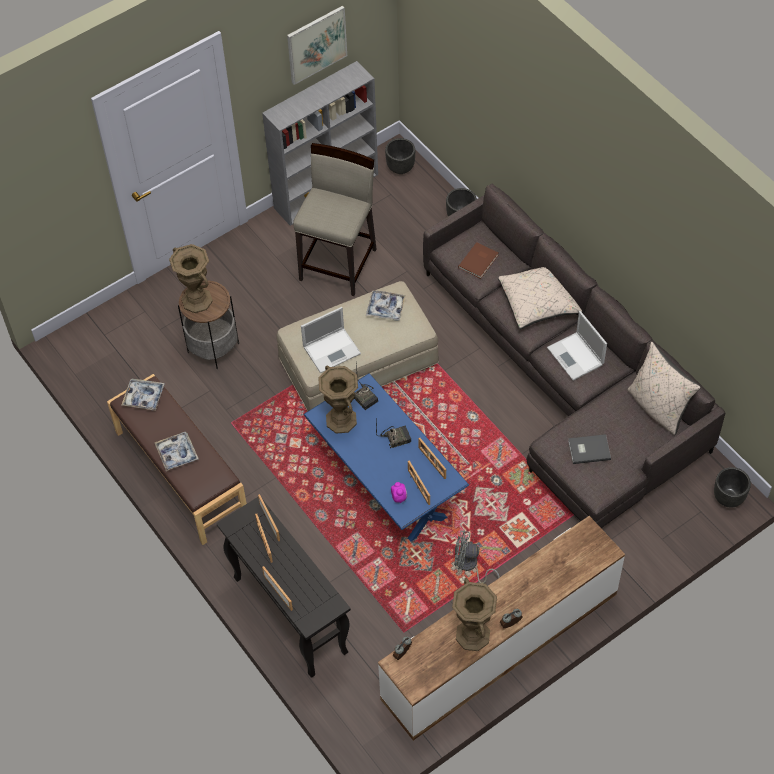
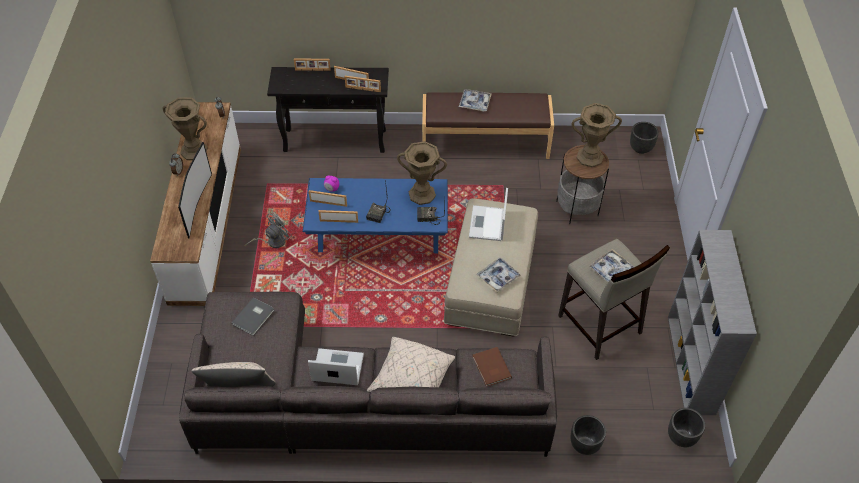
camera: 125 degrees right, 5 degrees down
(144, 397) = (535, 108): tray -> tray (611, 270)
(316, 44) = (764, 259): picture -> none
(533, 571) = (197, 205): none -> television
(728, 498) = (152, 432): black planter -> black planter (641, 148)

